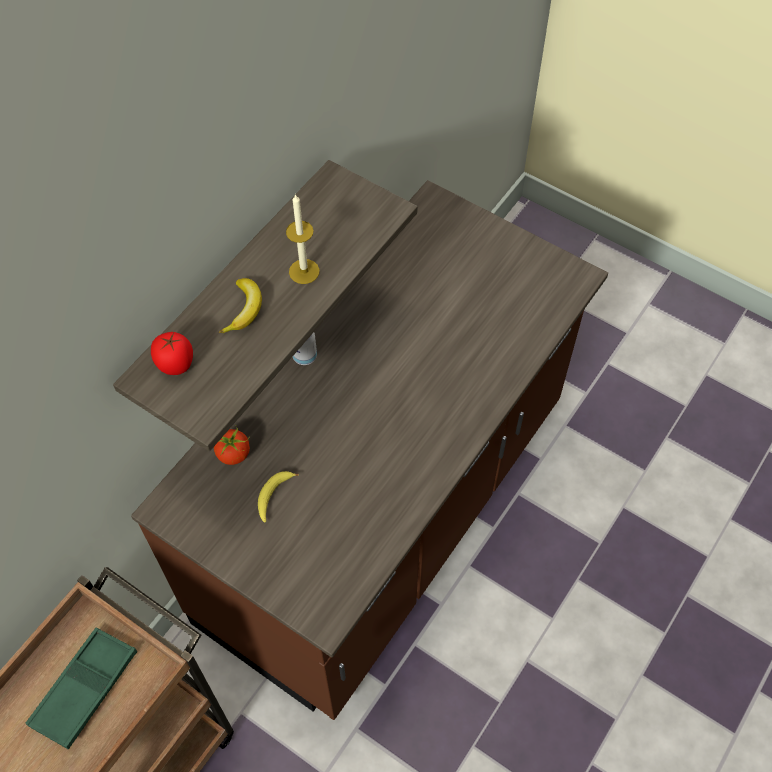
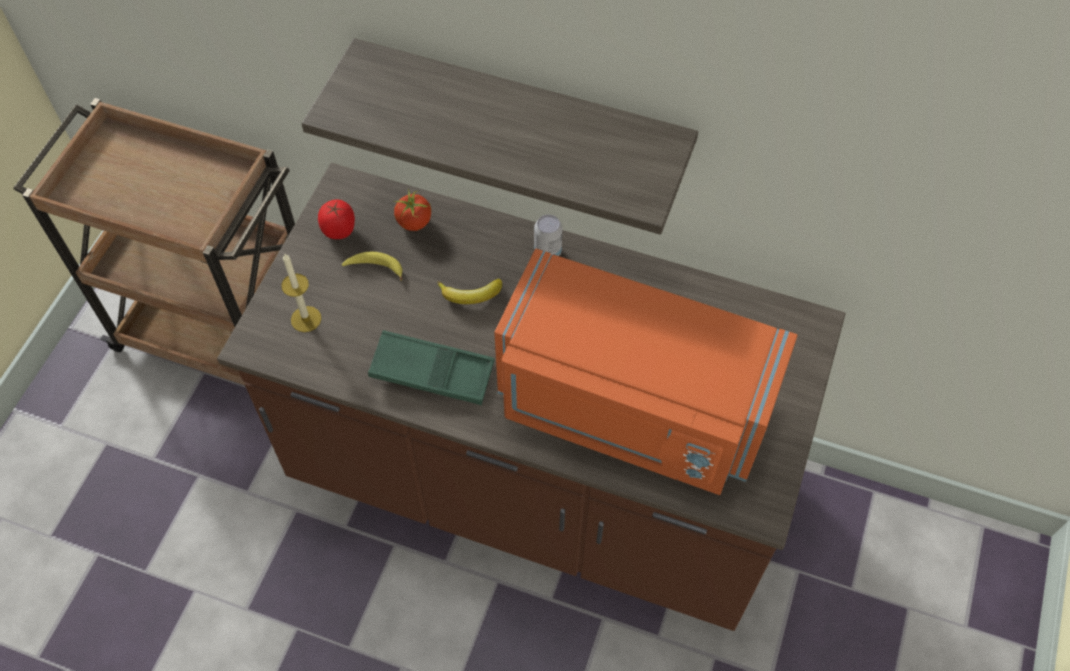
camera: 75 degrees right, 0 degrees up
(85, 689) = (176, 192): green tray -> green tray (432, 372)
(175, 364) = (386, 75): tomato -> tomato (339, 230)
(244, 309) = (466, 109): banana -> banana (471, 295)
(304, 271) = (531, 146): candle -> candle (306, 319)
(475, 336) = (630, 410): none -> orange microwave

